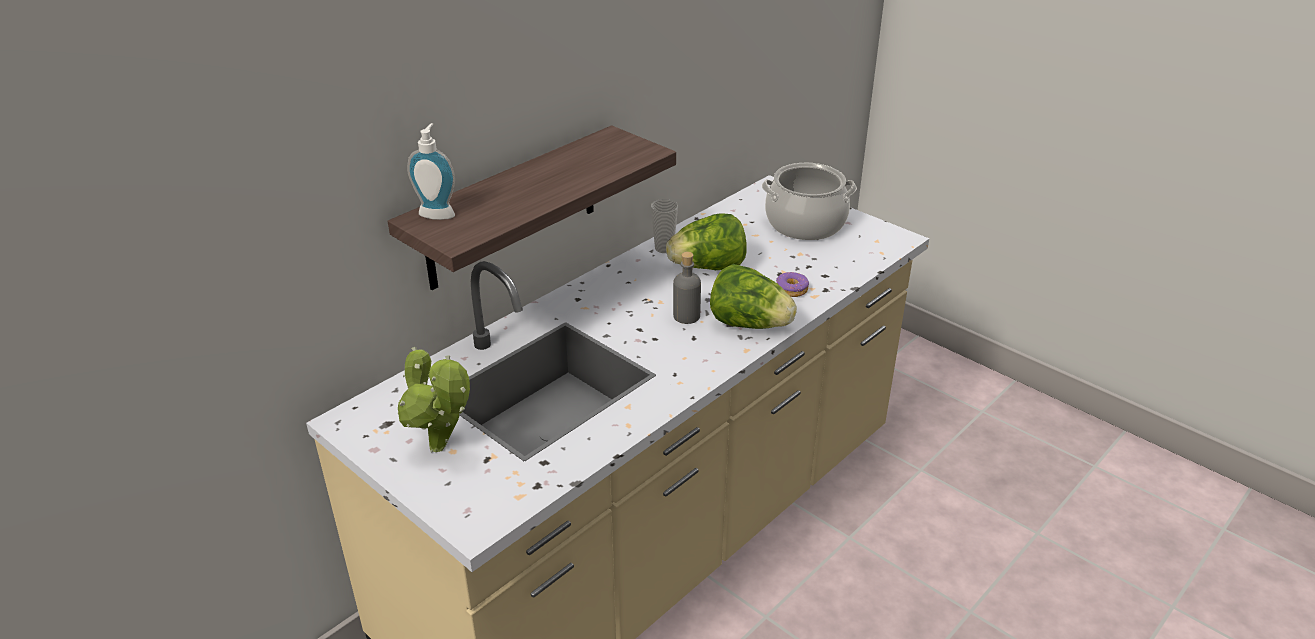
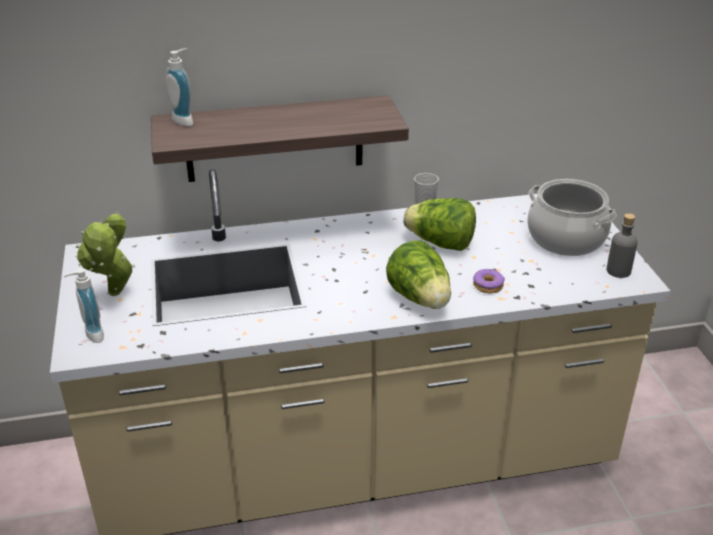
camera: 35 degrees right, 0 degrees up
(468, 501) = (91, 335): none -> soap dispenser
(686, 316) = (379, 273): grey bottle -> grey bottle (618, 271)

